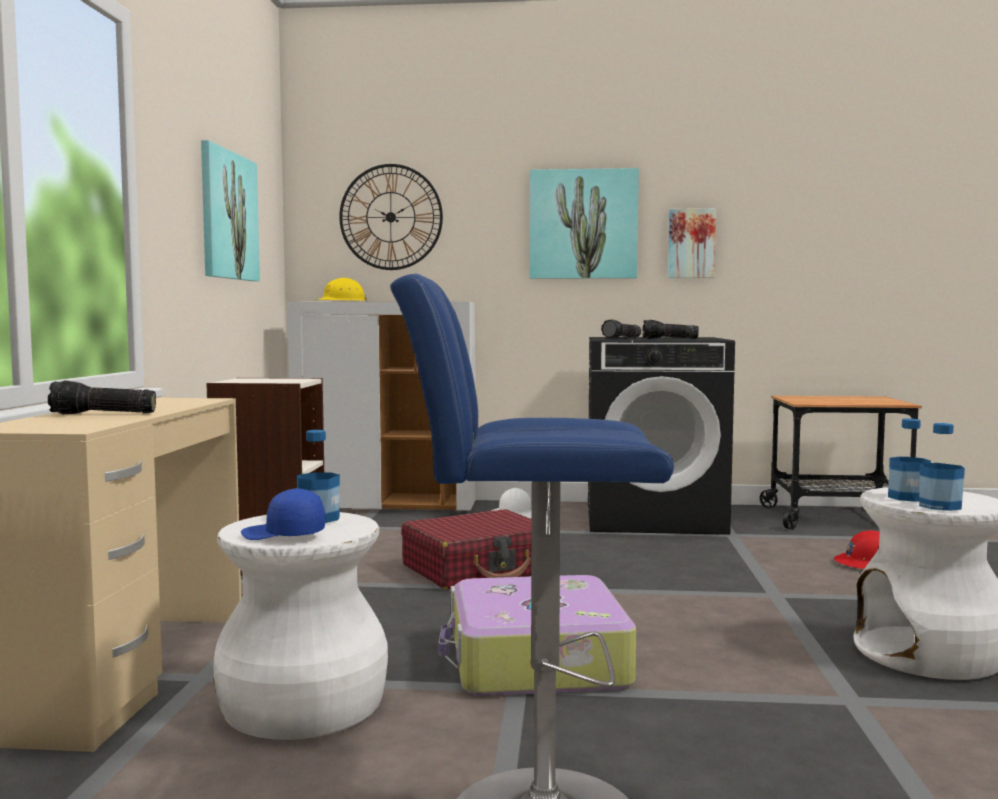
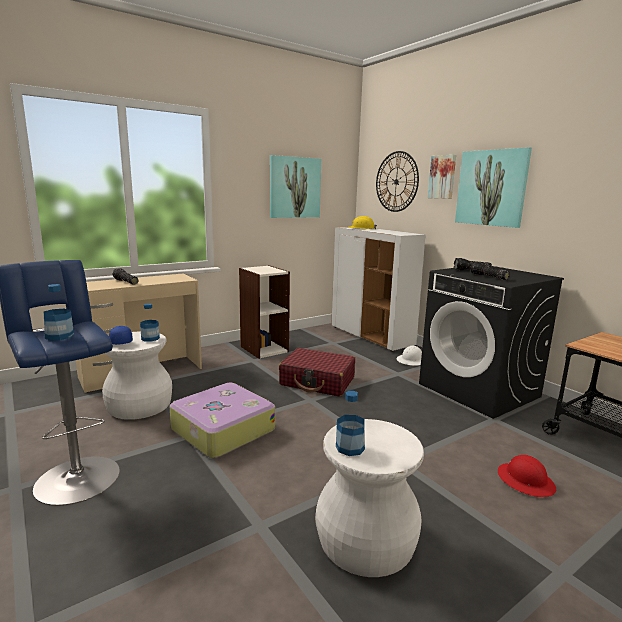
camera: 50 degrees right, 10 degrees up
(691, 243) = (562, 204): picture -> picture (442, 177)
(908, 497) = (369, 434): bottle -> bottle (59, 336)

